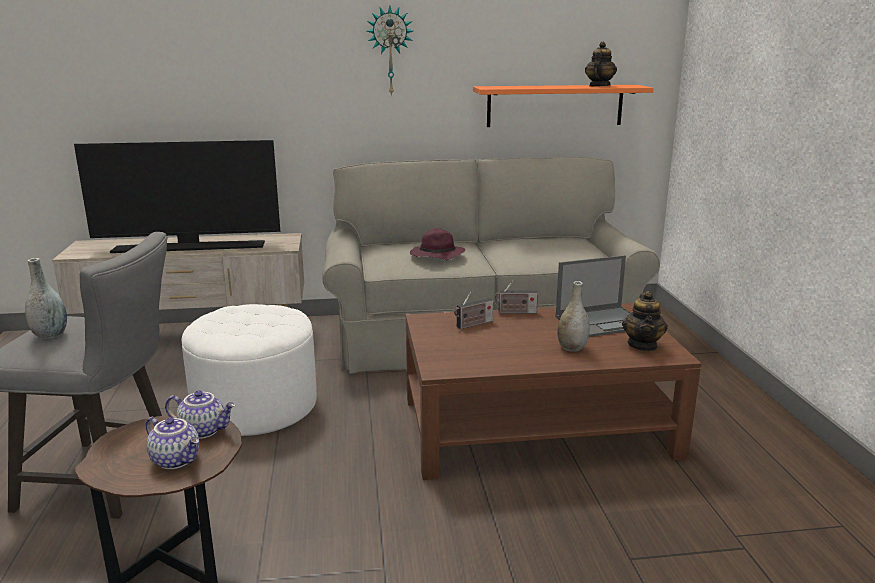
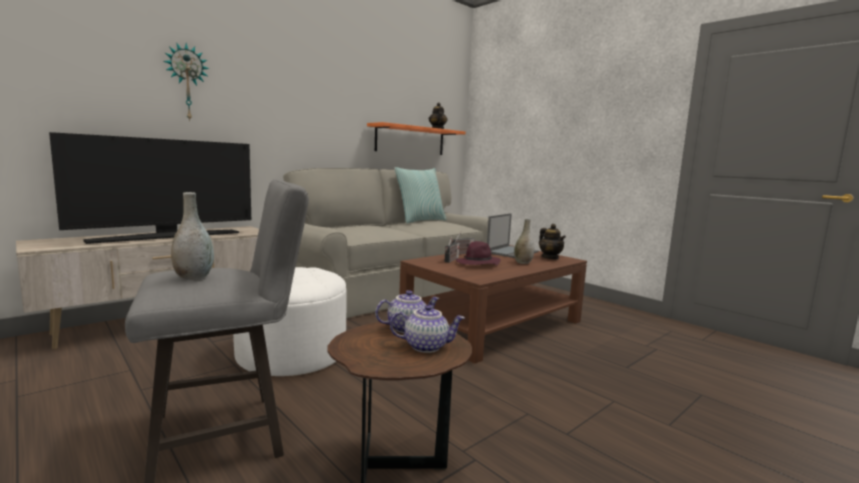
camera: 35 degrees left, 10 degrees down
(390, 51) = (317, 92): wall clock -> wall clock (186, 82)
(436, 255) = (379, 229): purple hat -> purple hat (478, 264)
(540, 238) = (420, 221): none -> pillow

